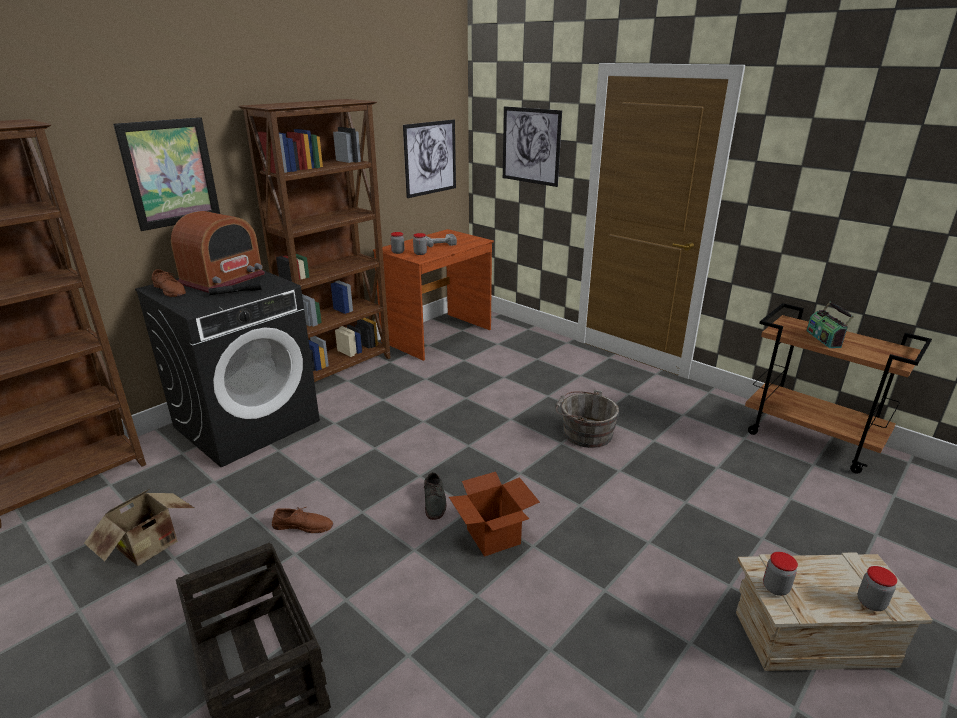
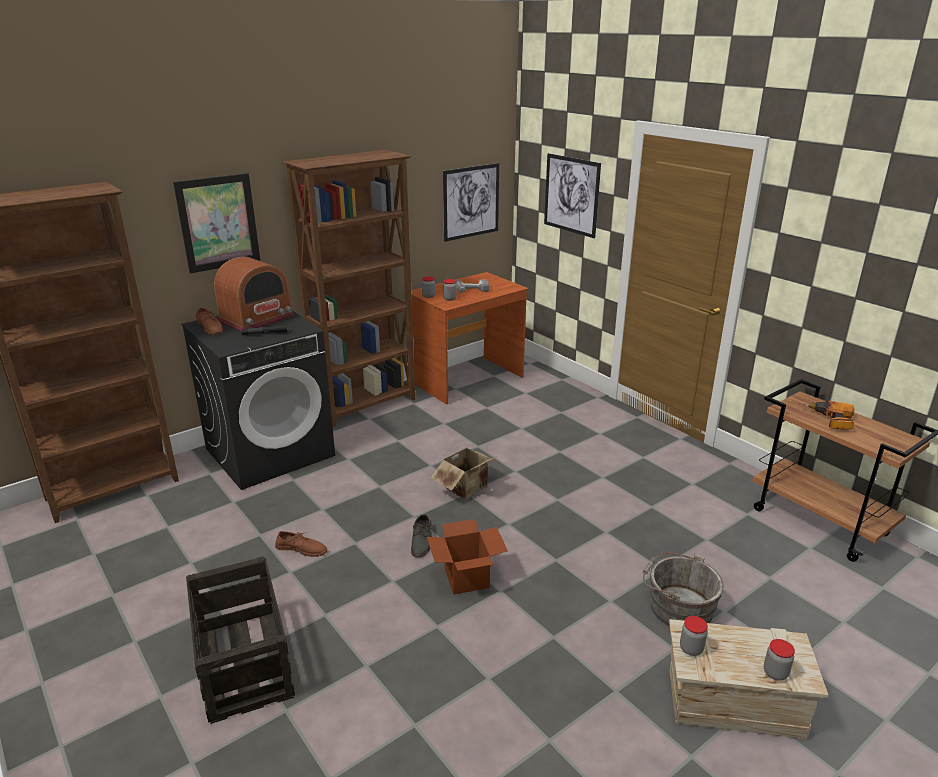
camera: 10 degrees right, 0 degrees up
(151, 547) = (174, 552): cardboard box -> cardboard box (469, 489)
(584, 433) = (584, 492): grey bucket -> grey bucket (677, 607)
(824, 339) = (829, 421): radio -> power drill

